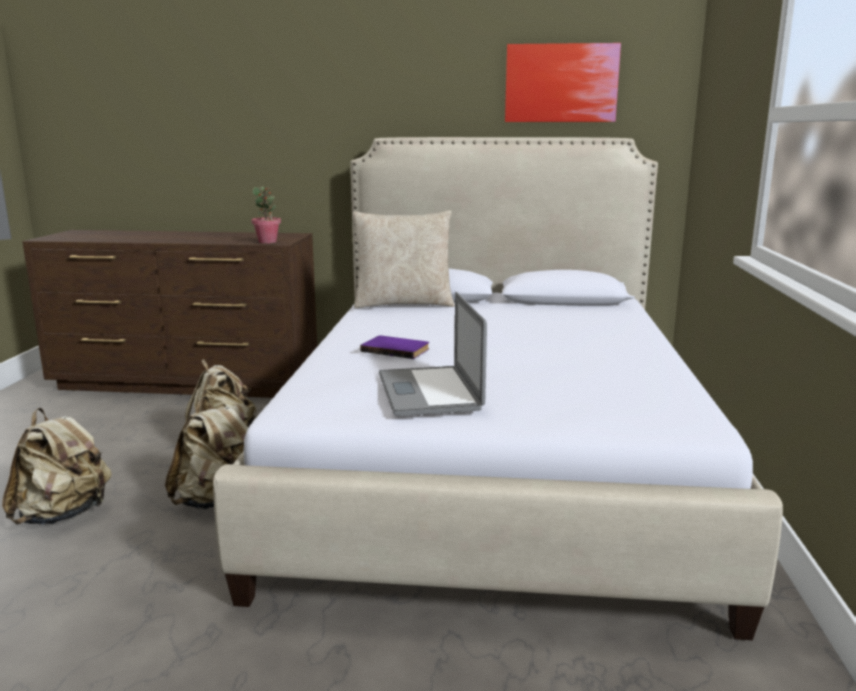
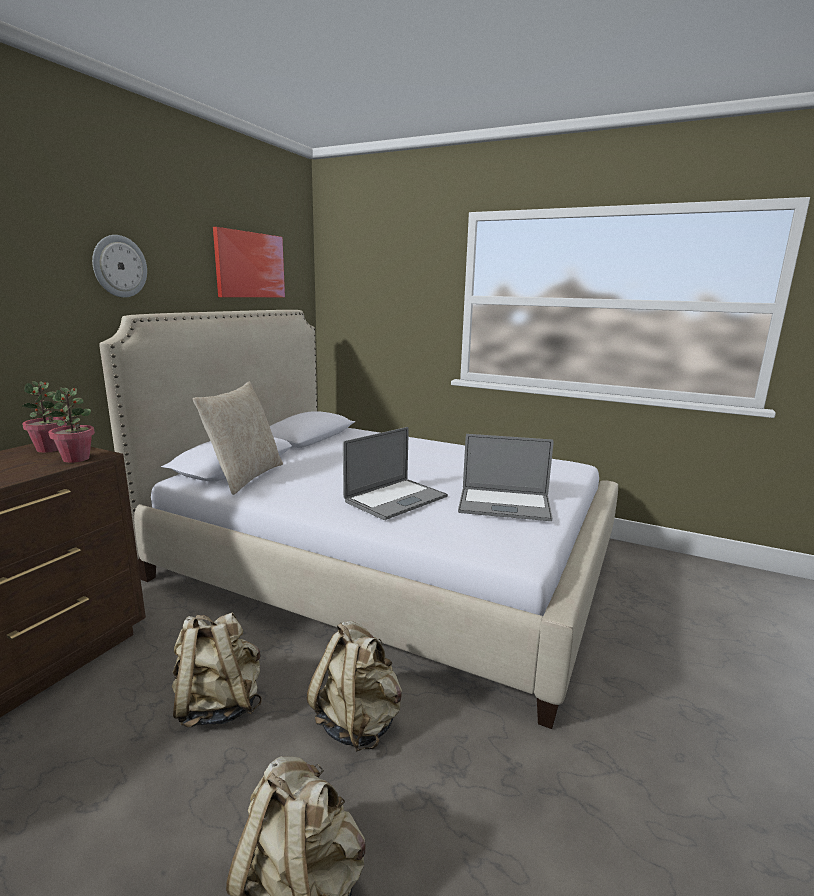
camera: 70 degrees left, 0 degrees up
(284, 236) = (50, 449): none -> potted plant
(390, 94) = (119, 266): none -> wall clock
(396, 349) = (396, 499): purple book -> laptop

